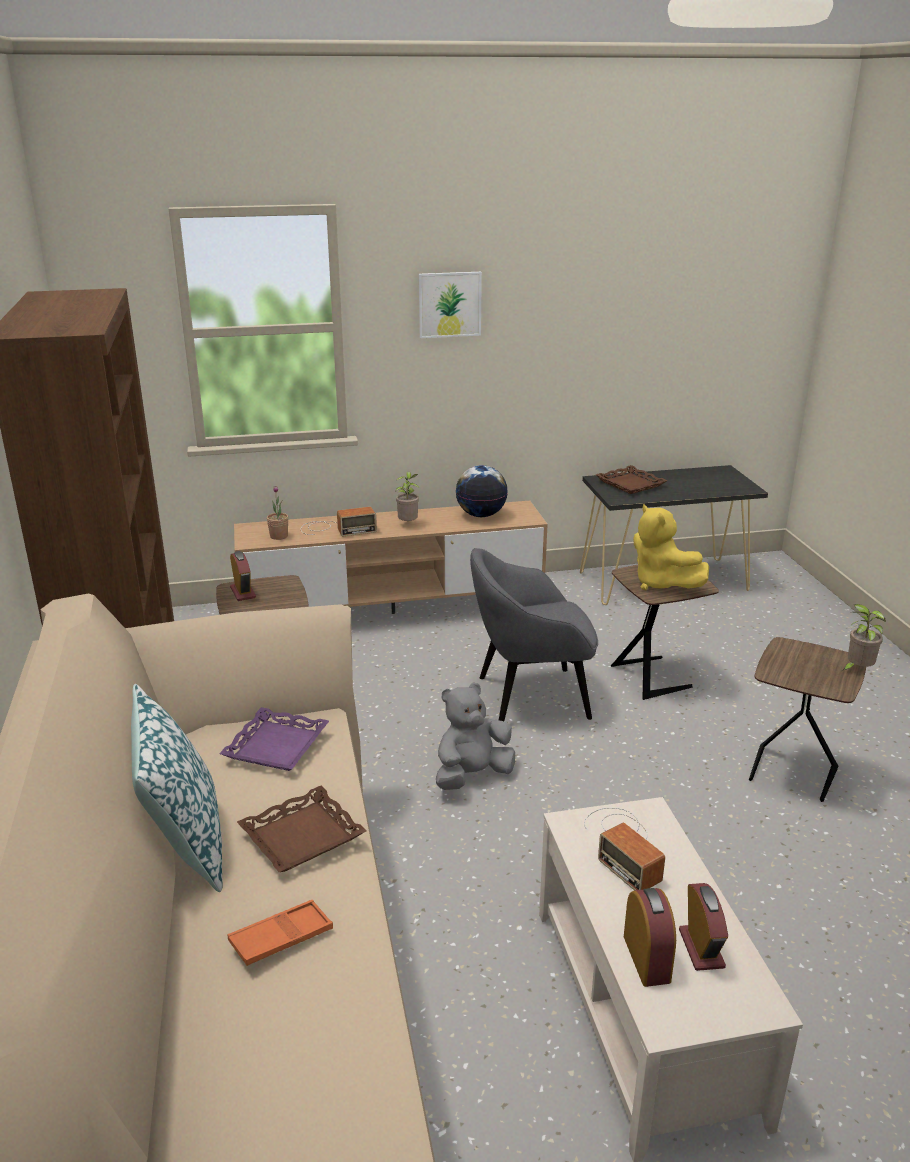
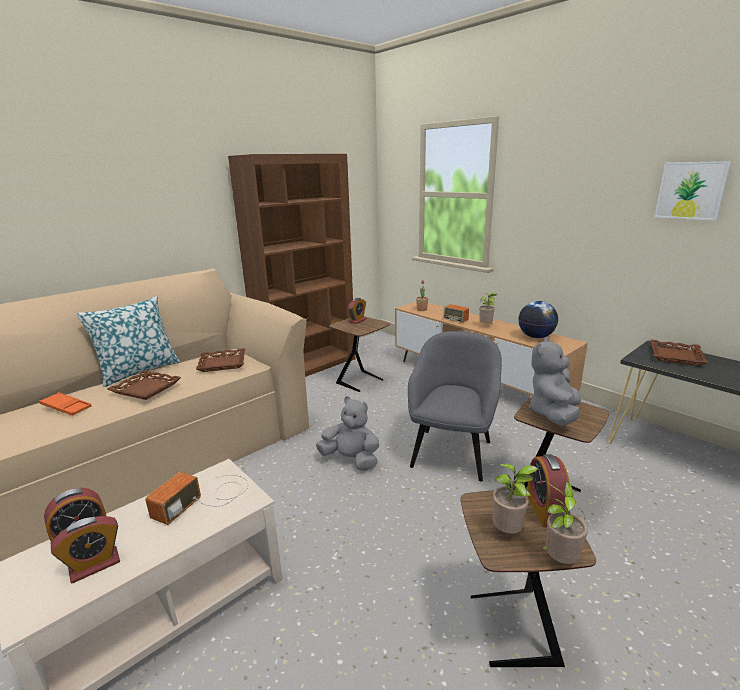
camera: 60 degrees right, 5 degrees down
(277, 746) = (222, 364): purple tray -> brown tray
(449, 304) = (560, 185): picture -> picture (690, 190)
(530, 697) = (452, 452): grey armchair -> grey armchair turned 60 degrees clockwise
(661, 583) = (553, 414): yellow plush toy -> grey plush toy
(798, 650) = (544, 509): none -> alarm clock
(817, 676) = (509, 532): none -> potted plant

